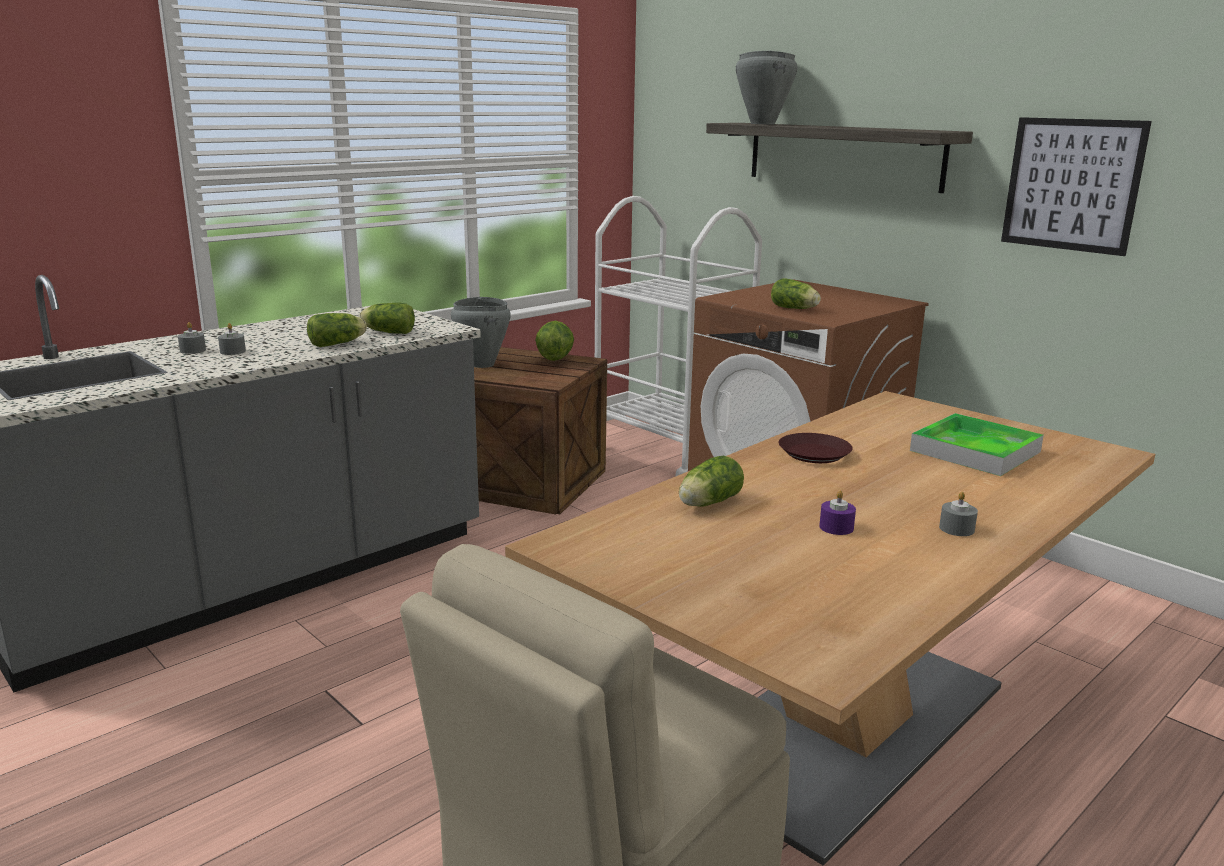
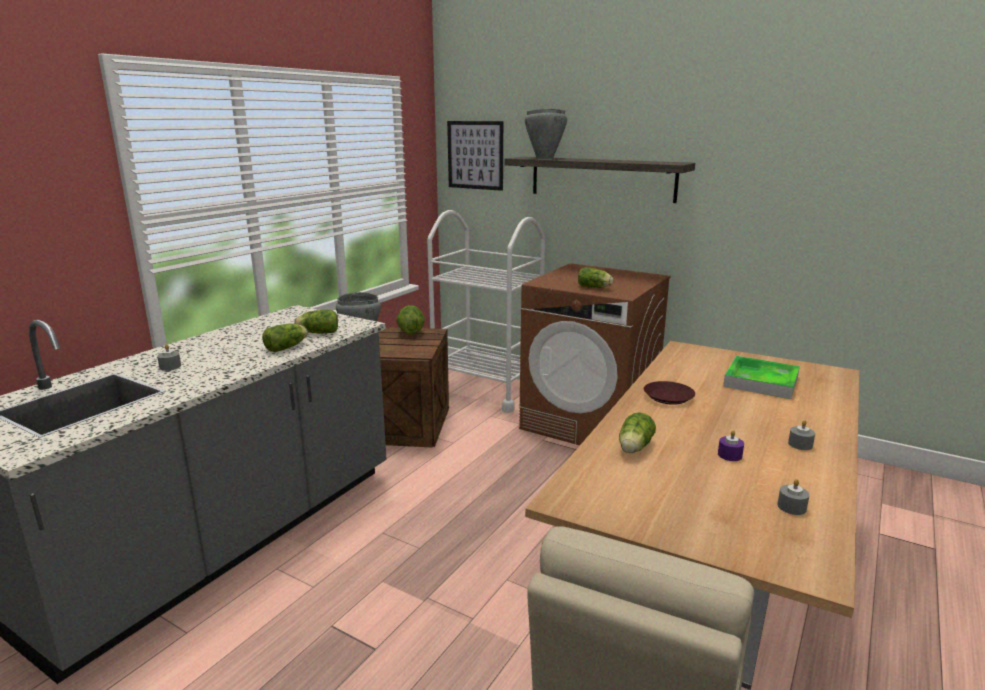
camera: 15 degrees left, 0 degrees up
(233, 351) = (206, 364): grey candle -> grey candle (791, 507)
(1072, 185) = (764, 196): picture -> picture (475, 155)

